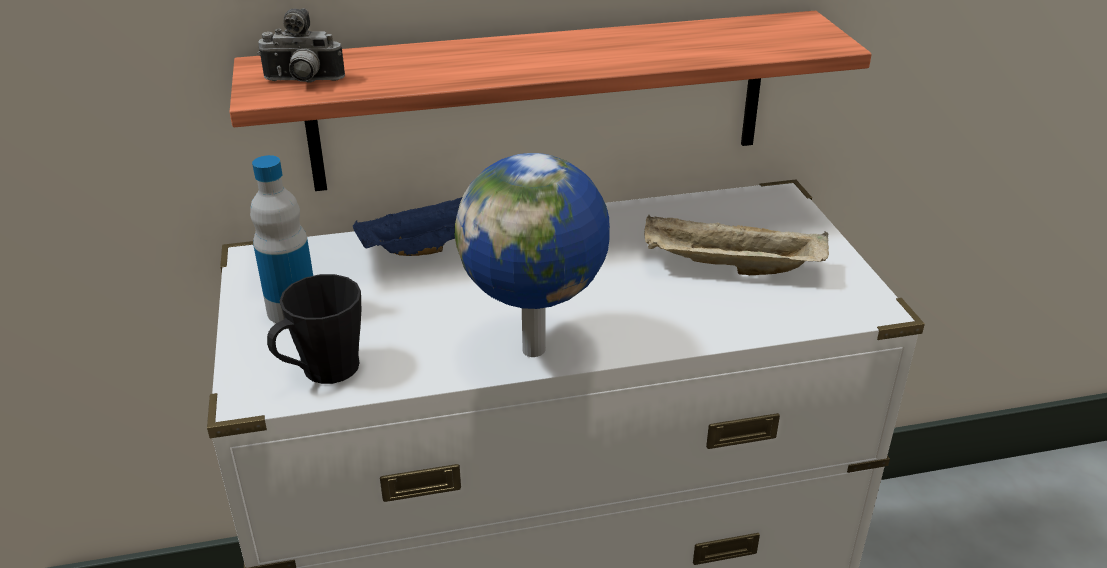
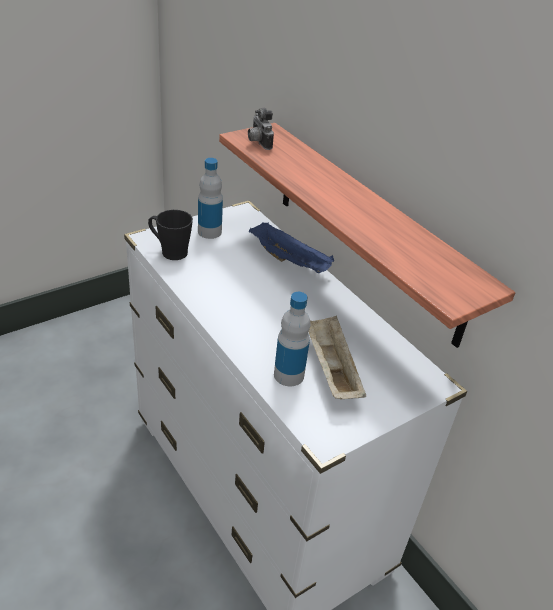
camera: 65 degrees right, 5 degrees up
(537, 349) = (215, 309): globe -> none
(731, 308) = (289, 375): none -> bottle

